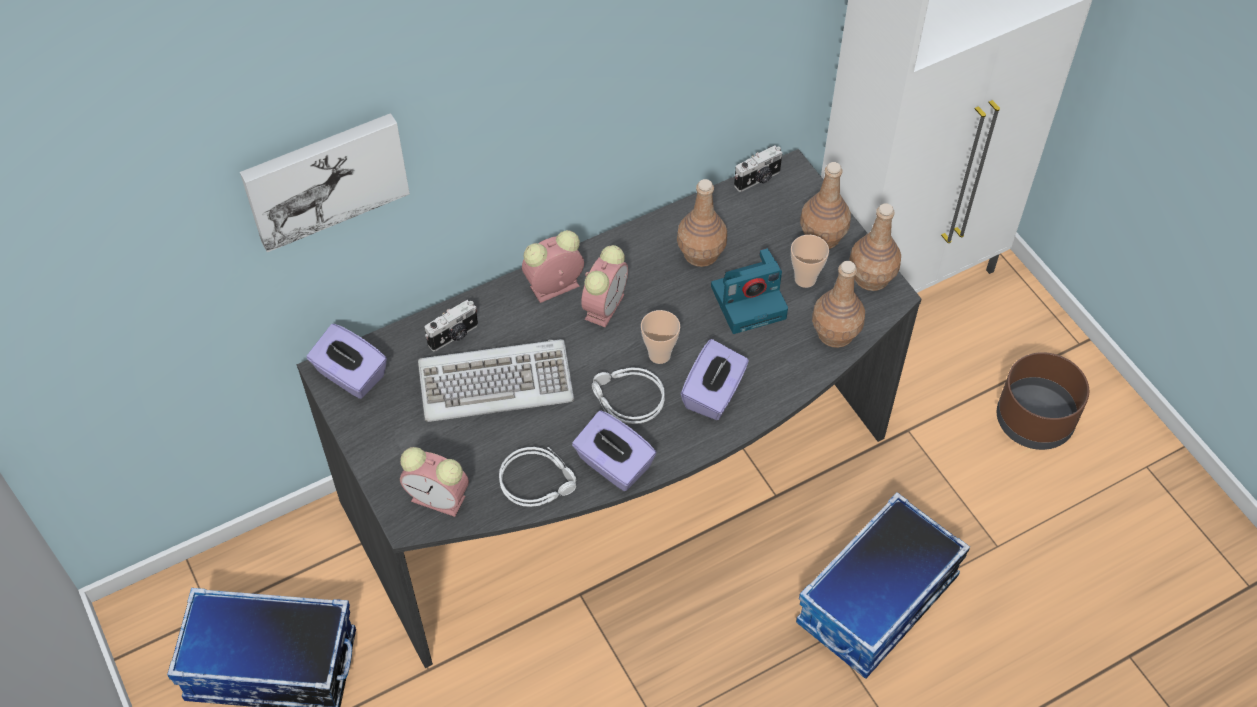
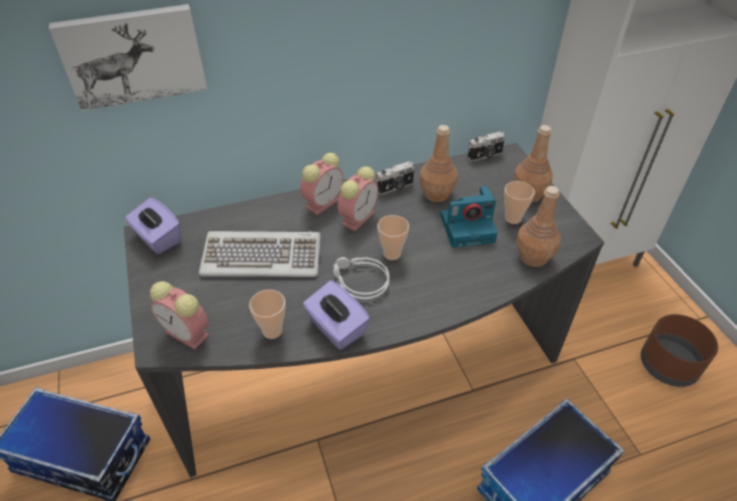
camera: 10 degrees right, 10 degrees down
(454, 336) = (242, 223): camera -> camera (395, 188)
(539, 480) = (272, 331): grey headphones -> cup
(553, 287) = (323, 202): alarm clock -> alarm clock turned 150 degrees clockwise
(714, 394) = (429, 287): purple tissue box -> none
(872, 277) = (565, 223): brown bottle -> none

